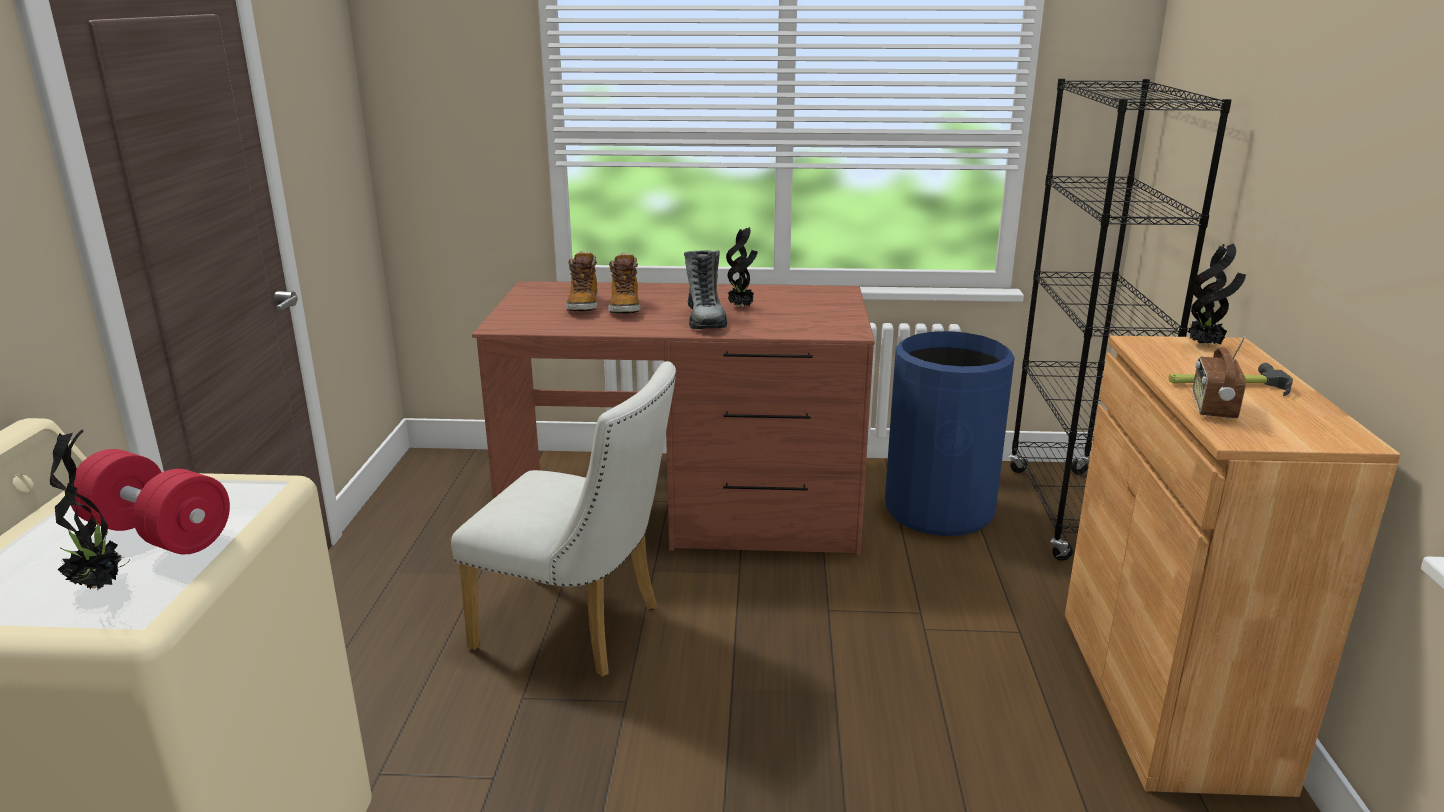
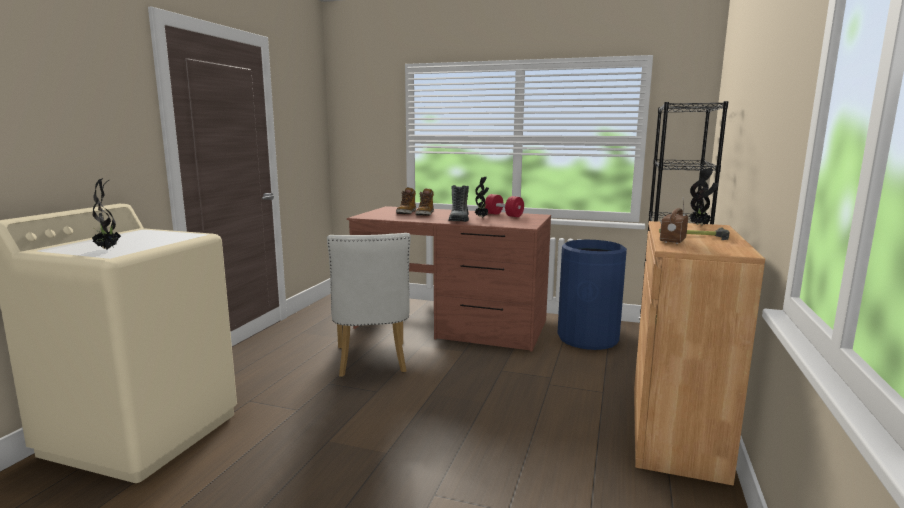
camera: 15 degrees right, 10 degrees down
(158, 534) = (144, 241): red dumbbell -> red dumbbell (503, 215)
(580, 629) = (372, 362): white chair -> white chair turned 45 degrees clockwise

